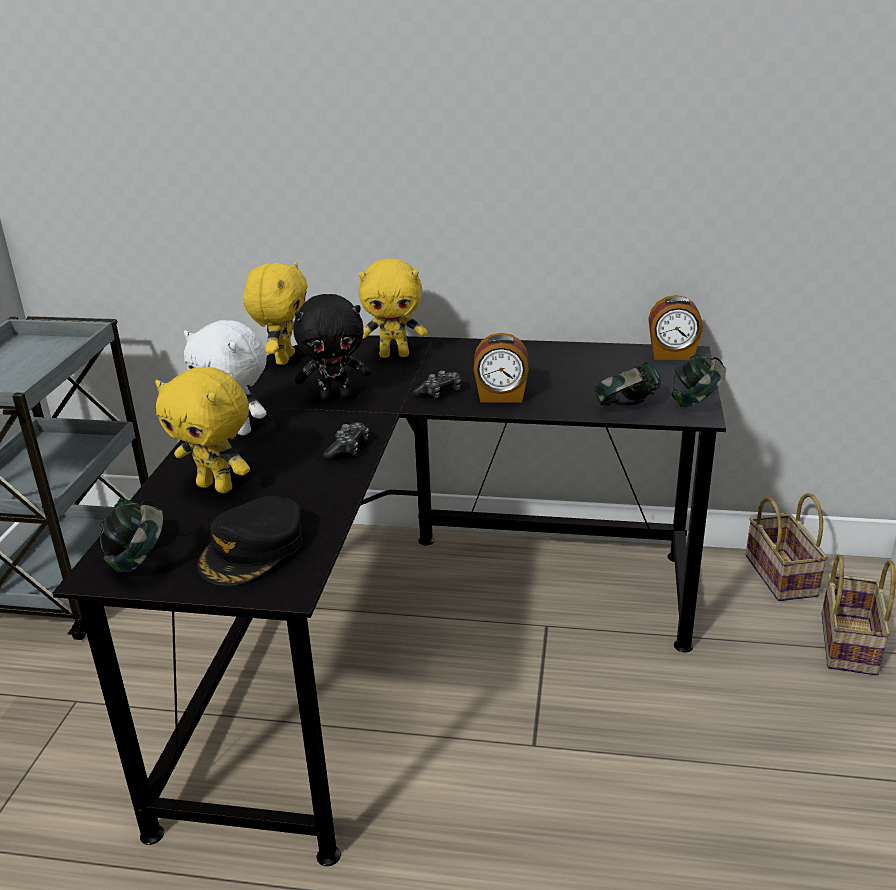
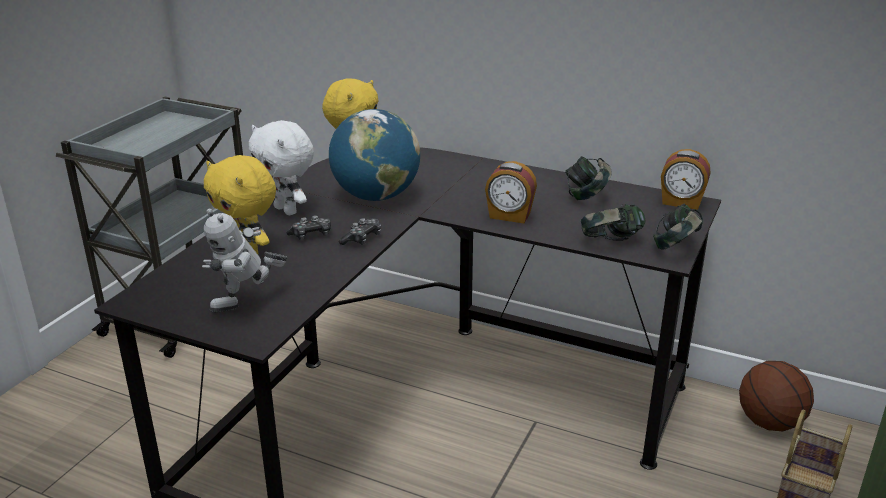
camera: 15 degrees right, 0 degrees up
(138, 559) = (164, 296): headphones -> headphones (586, 195)
(253, 550) = (247, 305): black cap -> toy robot
(335, 398) = (376, 196): black plush toy -> globe
(394, 355) = (443, 168): yellow plush toy -> none
(439, 393) = (461, 205): game controller -> game controller (311, 235)
(783, 577) = (770, 423): basket -> basketball

